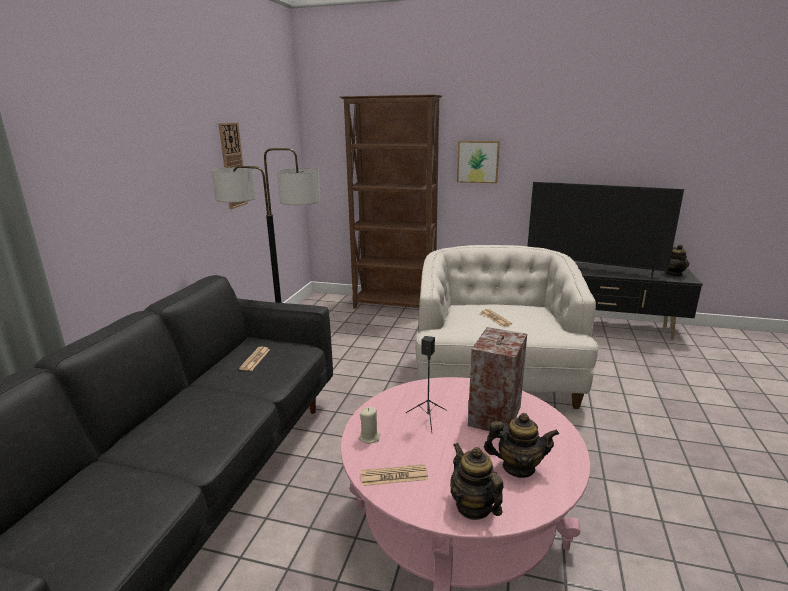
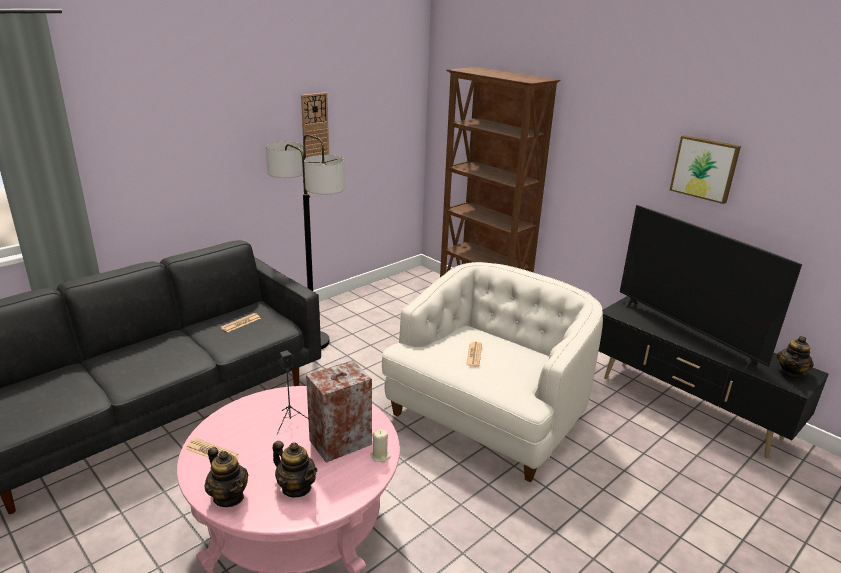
camera: 30 degrees right, 5 degrees up
(369, 437) = (233, 418): beige candle -> beige candle (380, 456)
(473, 506) = (229, 497): teapot -> teapot turned 135 degrees clockwise
(478, 161) = (589, 164): picture -> picture (705, 168)

